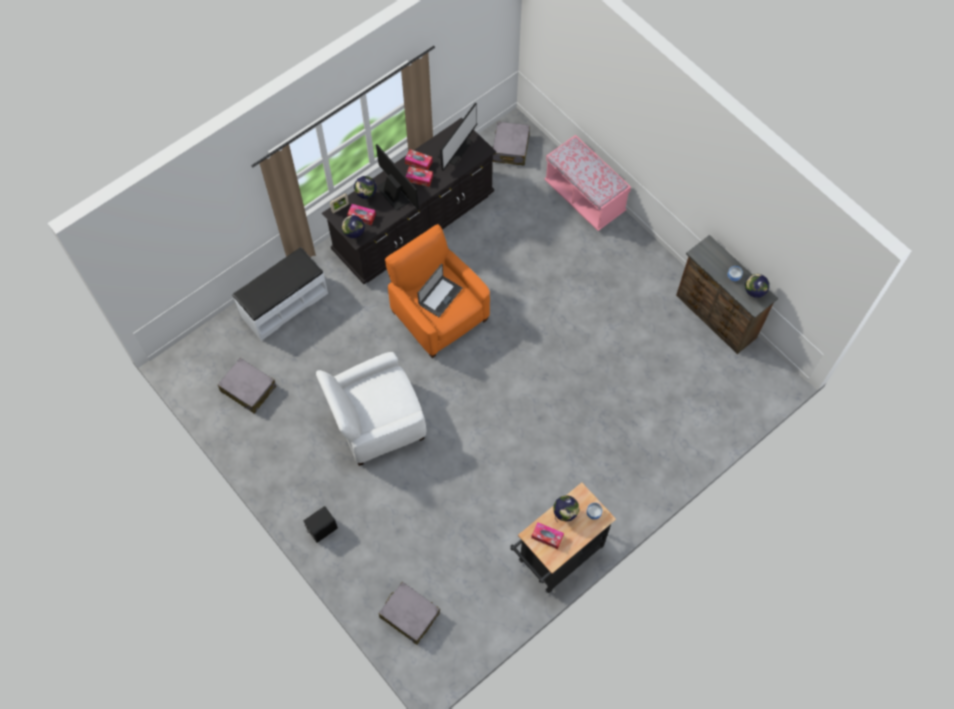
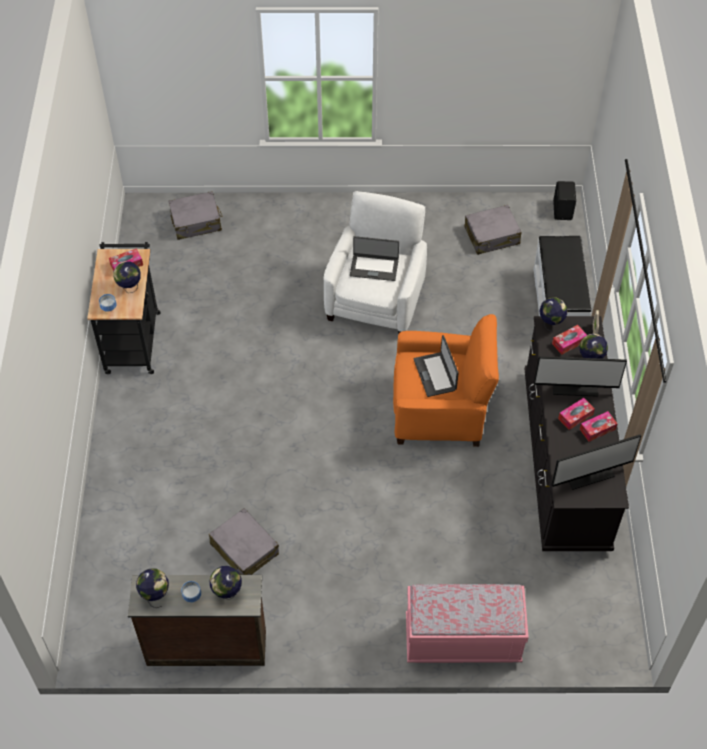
camera: 130 degrees right, 10 degrees down
(321, 528) = (320, 212): black speaker -> black speaker (563, 210)
(378, 400) = (374, 267): none -> laptop
(455, 149) = (588, 473): monitor -> monitor turned 90 degrees counterclockwise
(510, 148) = (591, 616): grey suitcase -> grey suitcase (244, 549)
(714, 260) = (227, 593): none -> globe

